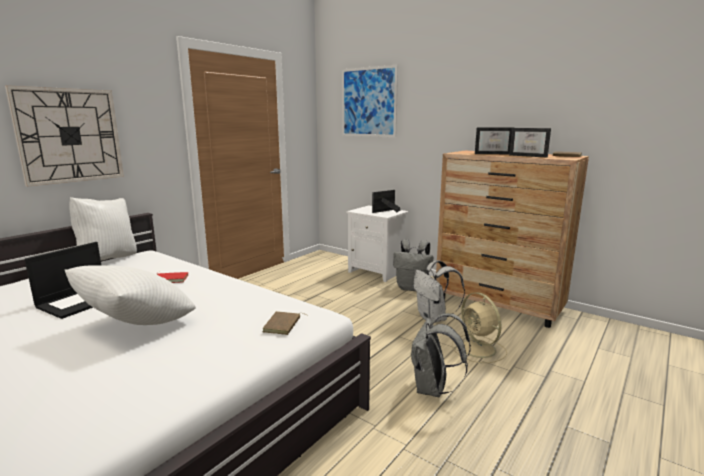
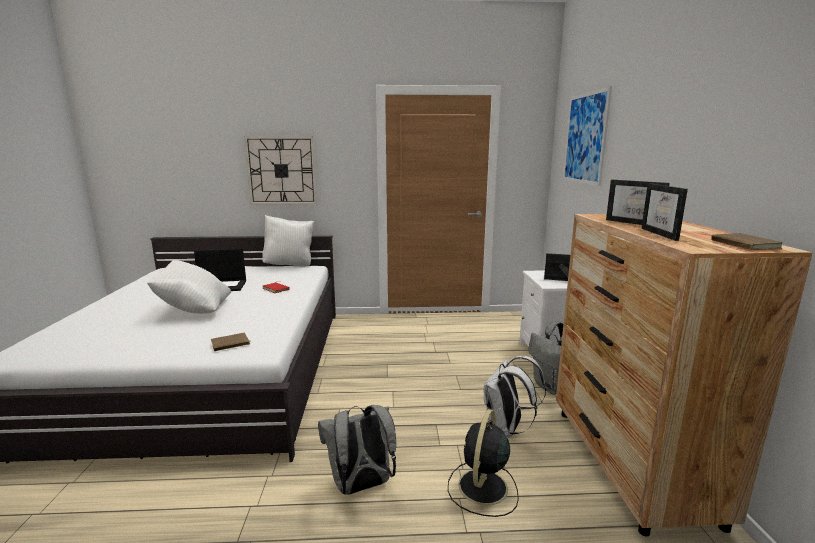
camera: 50 degrees right, 0 degrees up
(479, 349) = (482, 488): beige fan -> black fan

